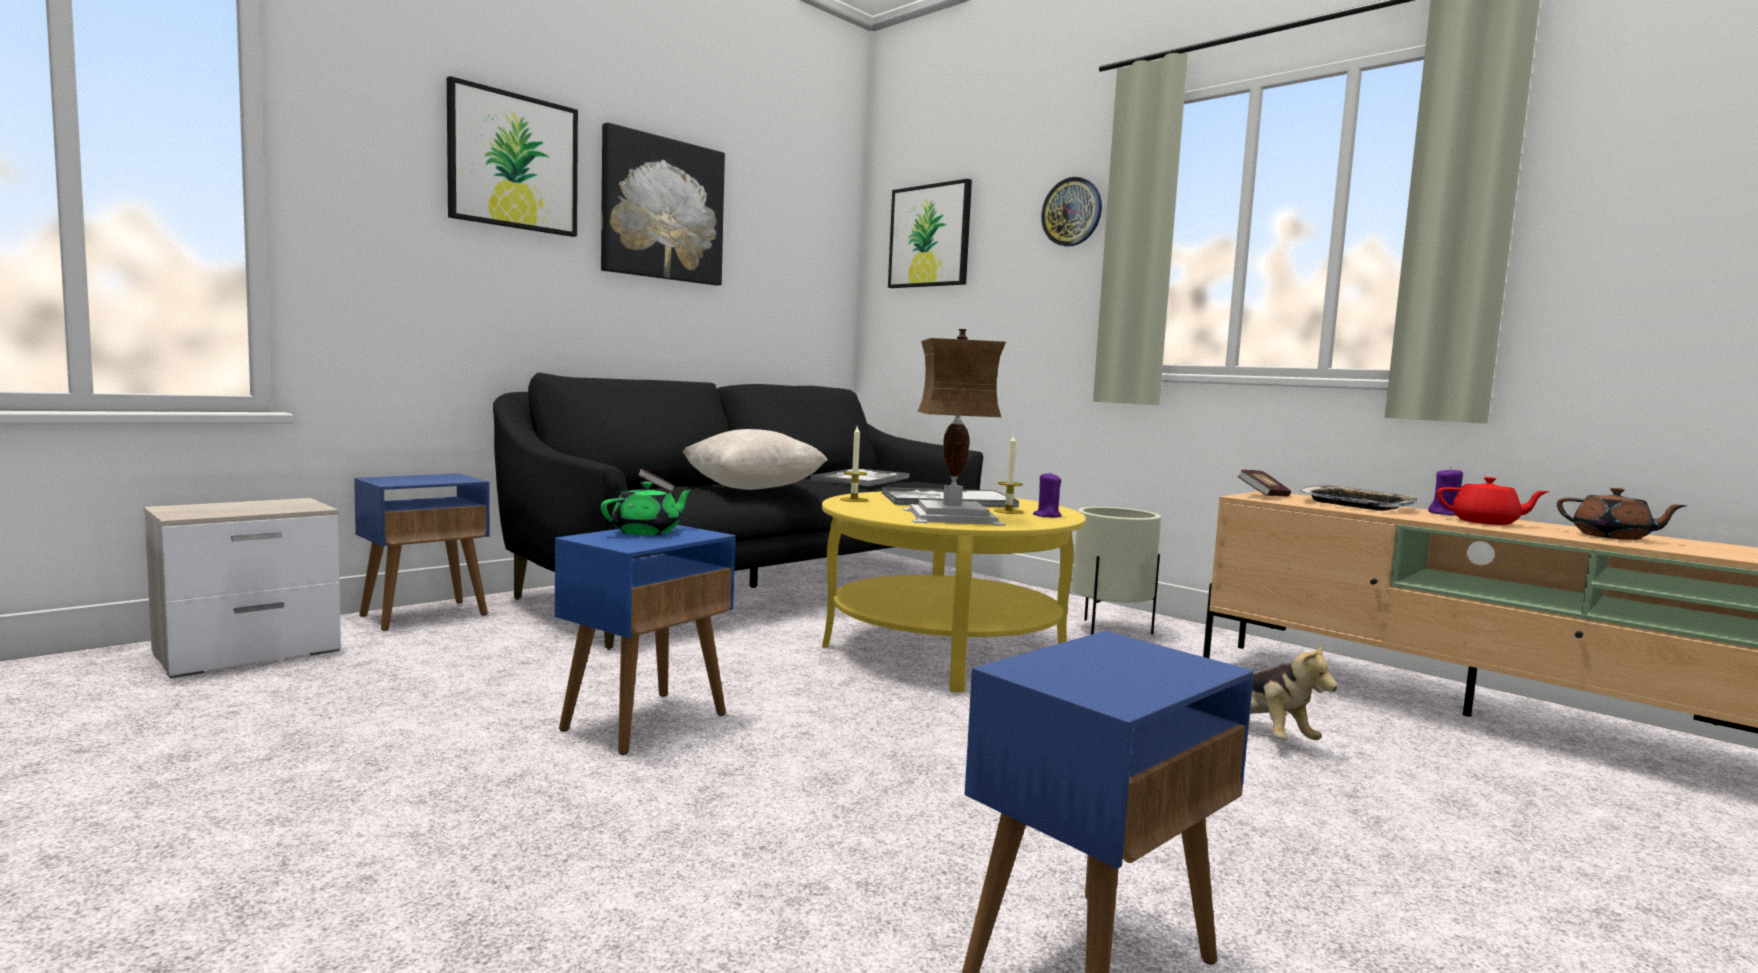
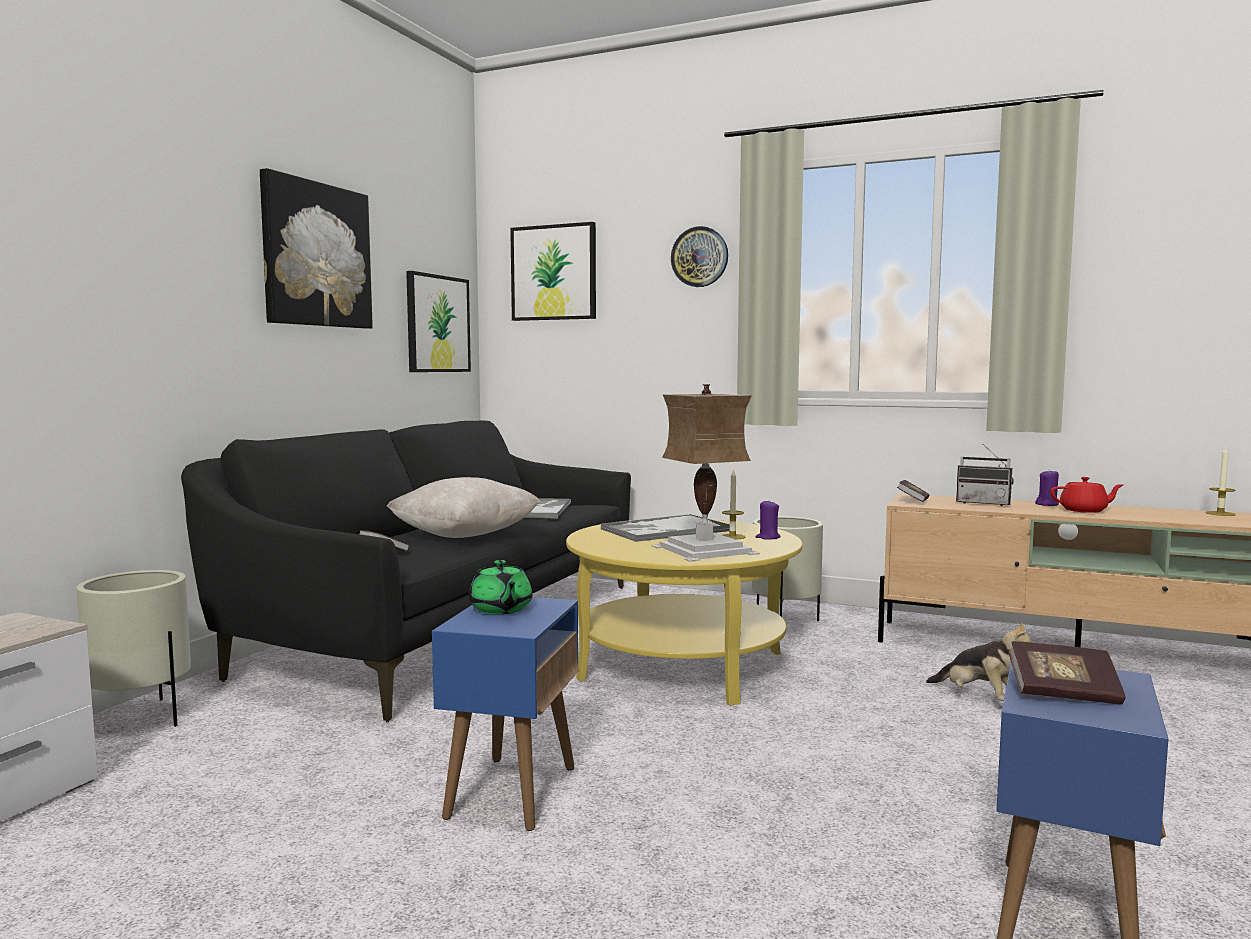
camera: 20 degrees left, 0 degrees up
(425, 615) = (141, 718): blue side table -> beige planter
(513, 162) = (179, 212): picture -> picture (437, 324)
(647, 532) = (501, 609): green teapot -> green teapot turned 135 degrees clockwise
(854, 500) = (593, 540): candle -> candle (1220, 513)
(1086, 666) = (1063, 693): none -> book
(1356, 505) = (984, 503): tray -> radio
(1613, 537) = (1169, 515): brown teapot -> none

